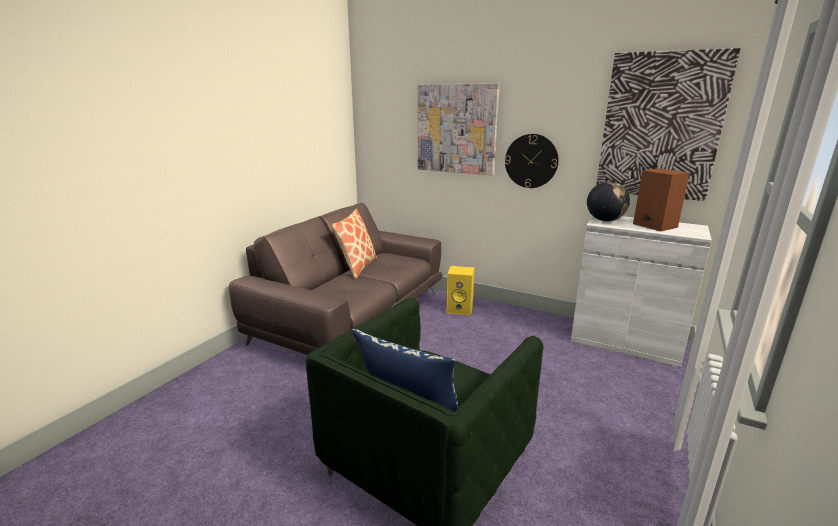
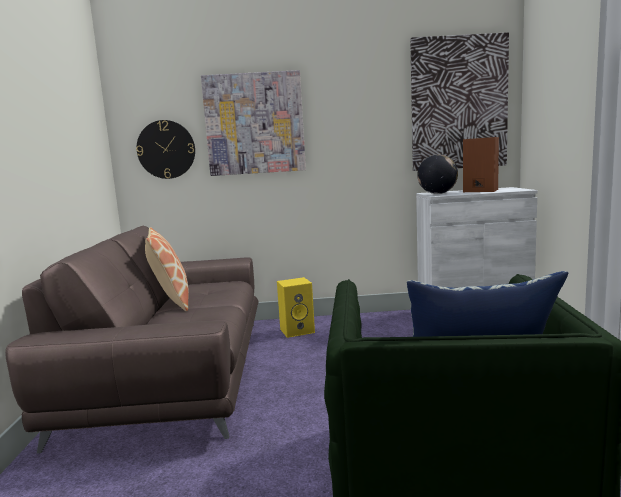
camera: 30 degrees left, 10 degrees down
(531, 161) = (344, 150): wall clock -> wall clock (166, 149)

